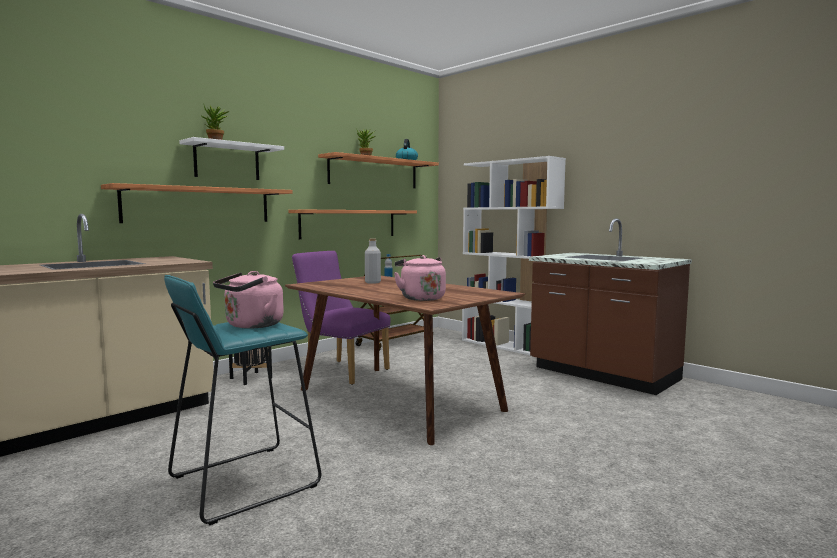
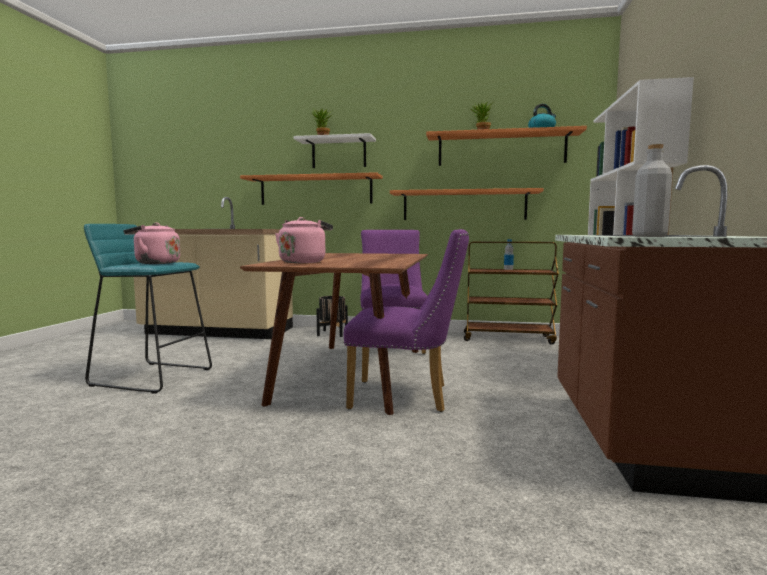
camera: 55 degrees right, 0 degrees up
(372, 282) = (374, 255): grey bottle -> grey bottle (649, 236)
(480, 399) = (407, 397): none -> purple chair

